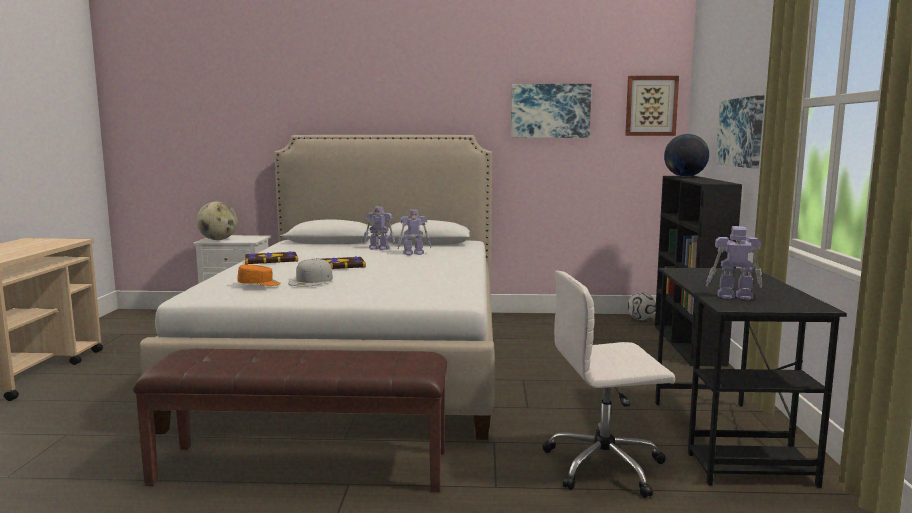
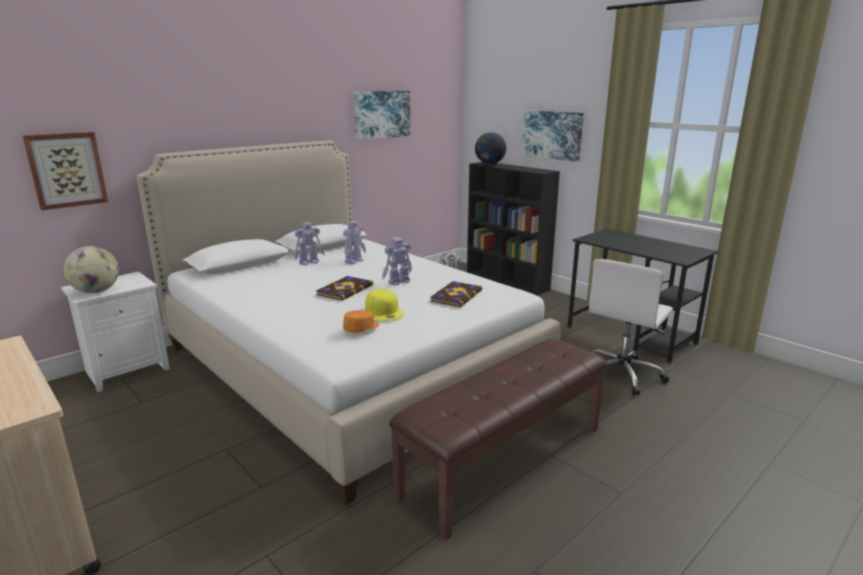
camera: 45 degrees left, 10 degrees up
(271, 260) = (263, 300): book -> book (456, 295)
(311, 281) = (384, 311): white cap -> yellow cap
(651, 106) = (443, 107): picture -> picture (66, 170)
(733, 296) = (662, 252): toy robot -> toy robot (398, 282)

